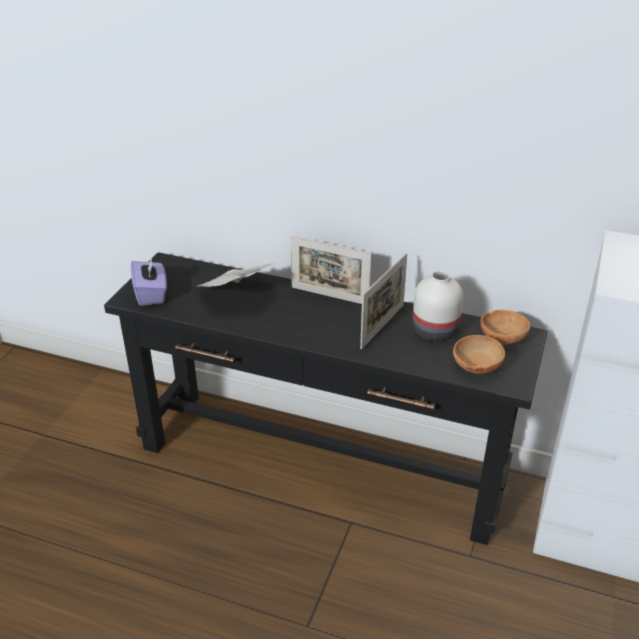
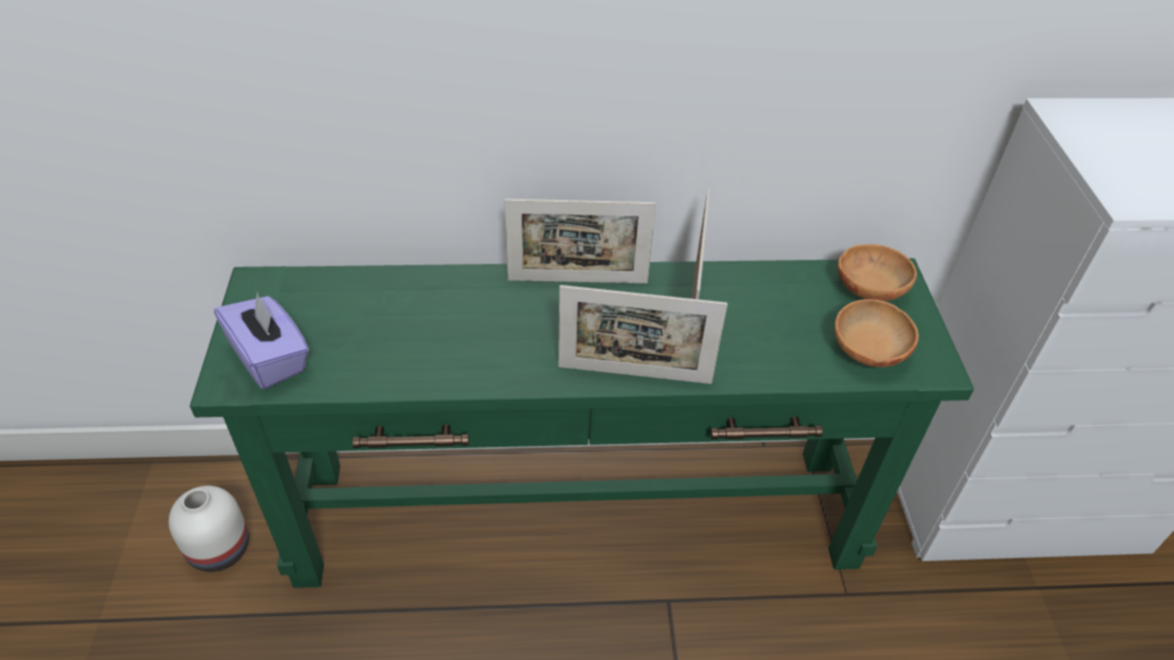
camera: 25 degrees left, 10 degrees up
(236, 293) = (422, 316): newspaper -> none
(320, 462) = (578, 516): black console table -> green console table
(330, 344) = (634, 374): none -> picture frame
(434, 331) = (769, 303): white vase -> white vase (218, 550)

